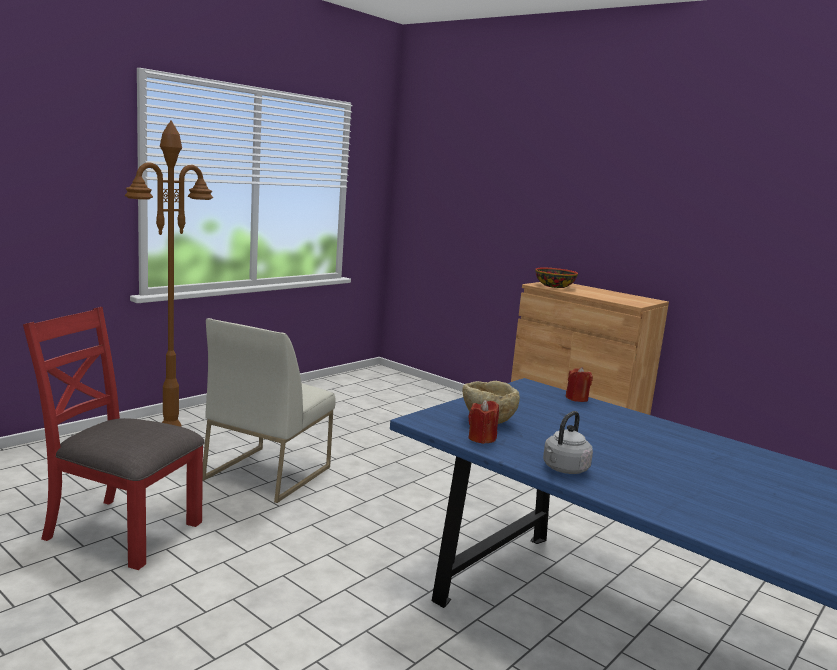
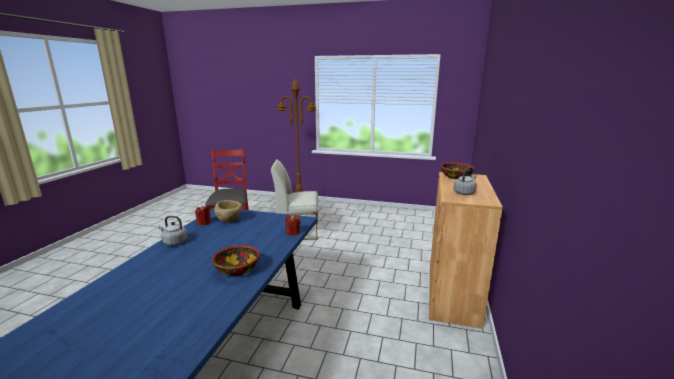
camera: 65 degrees right, 5 degrees up
(618, 297) = (464, 193): none -> grey kettle
(694, 445) = (237, 270): none -> bowl

